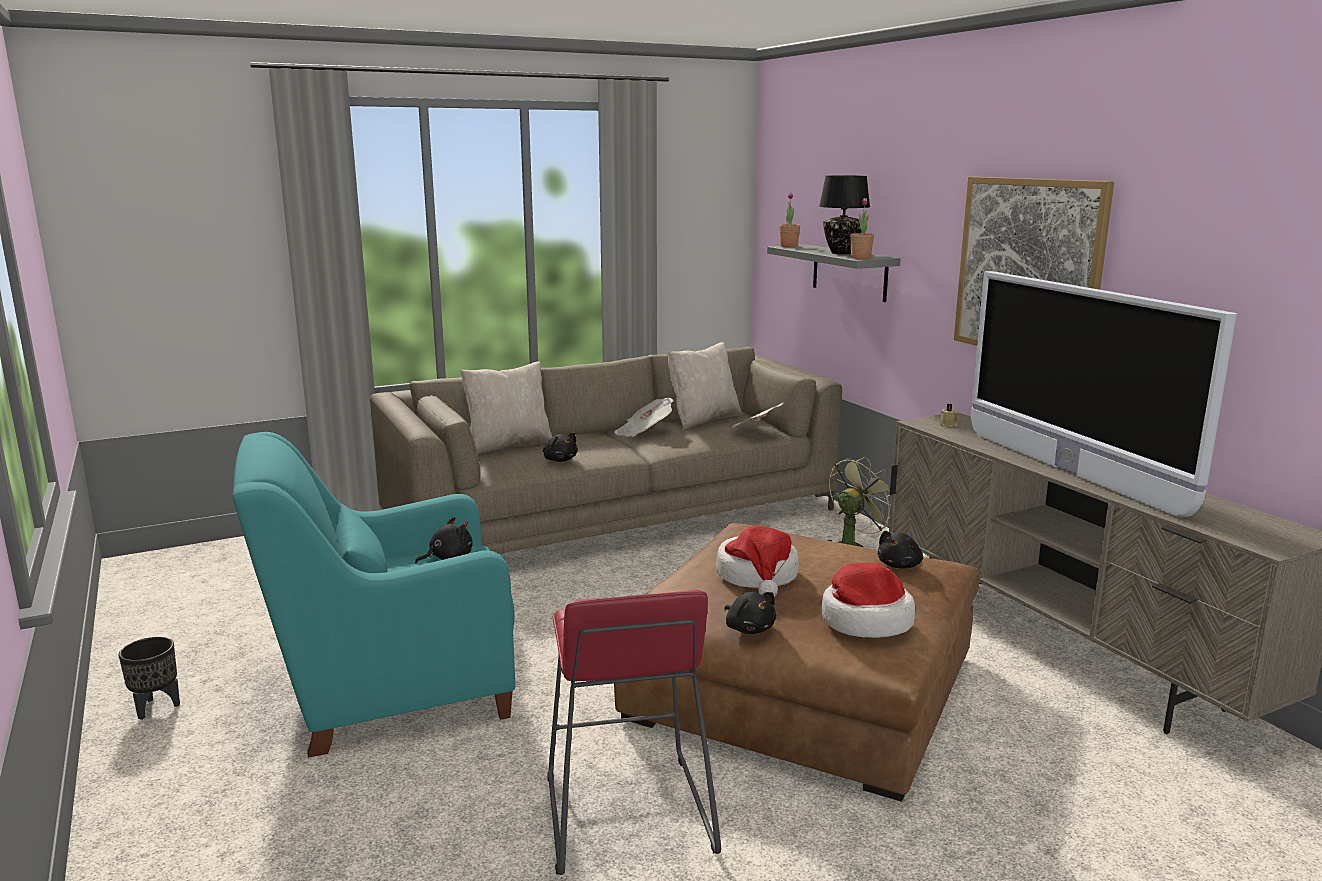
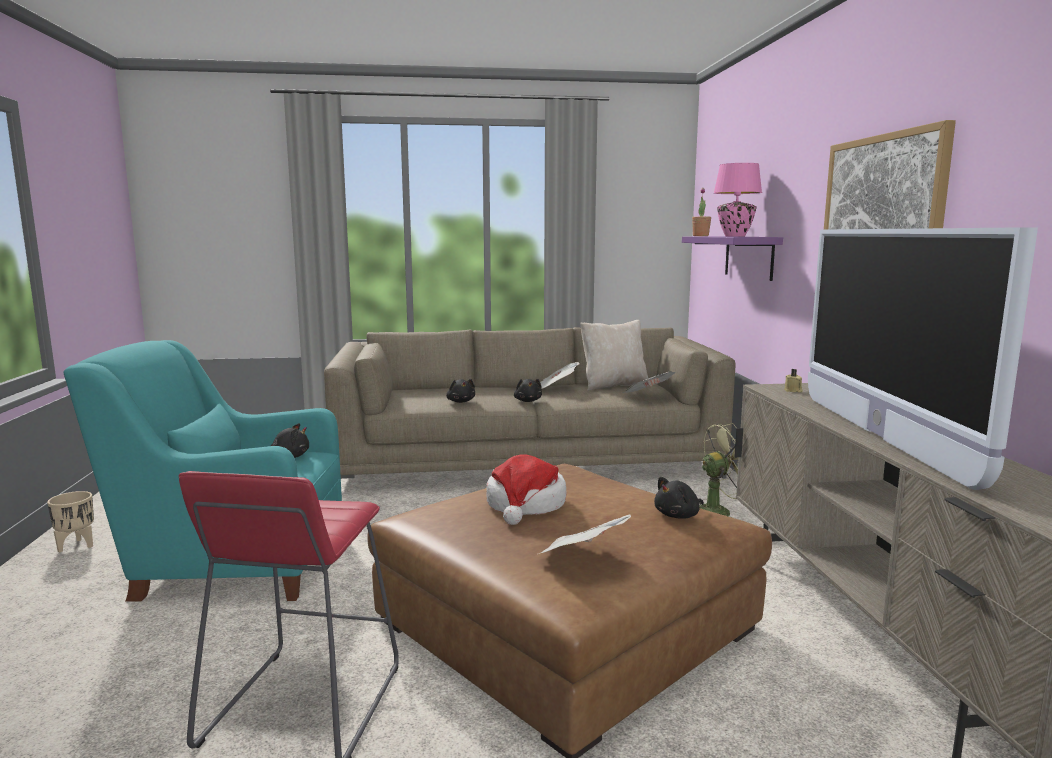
camera: 20 degrees right, 5 degrees down
(156, 707) = (77, 545): black planter -> beige planter
(508, 445) = (436, 389): beige pillow -> none
(749, 628) = (468, 547): black plush toy -> black plush toy (528, 401)
(841, 253) = (734, 236): black table lamp -> pink table lamp
(849, 272) = (748, 257): grey shelf -> purple shelf
(860, 258) = (742, 236): potted plant -> none
(864, 620) = (584, 558): hat -> newspaper

